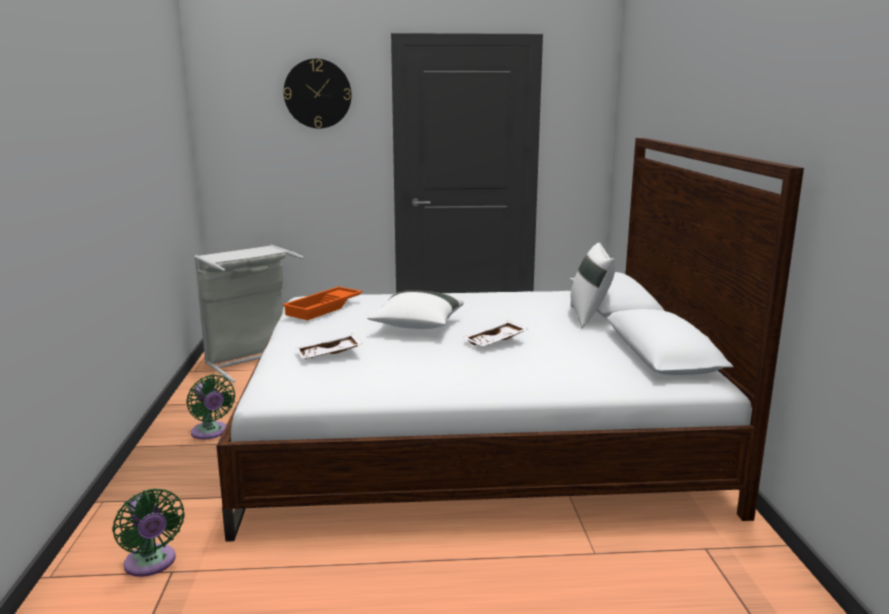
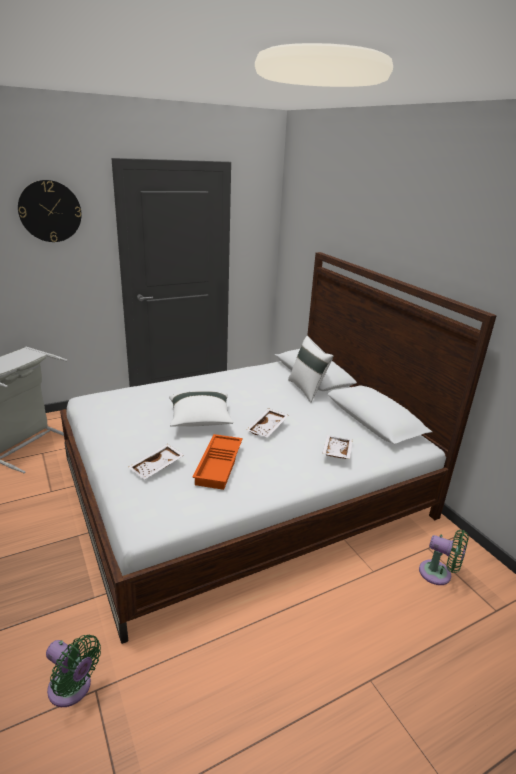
camera: 25 degrees left, 10 degrees up
(210, 433) = (37, 532): green fan -> green fan (438, 574)
(324, 308) = (114, 412): orange tray -> orange tray (220, 465)
(568, 372) = (336, 452): none -> white tray

